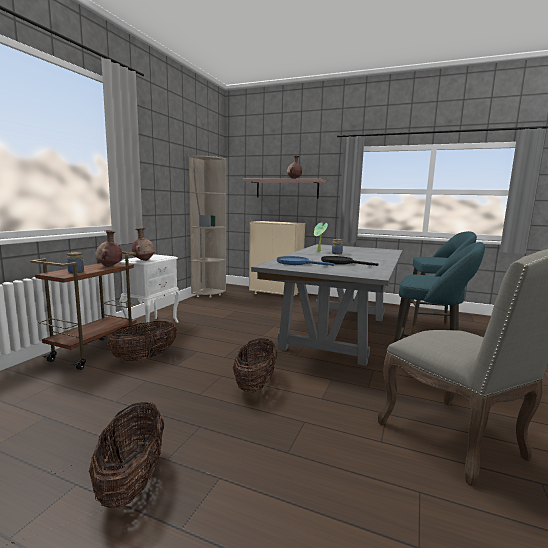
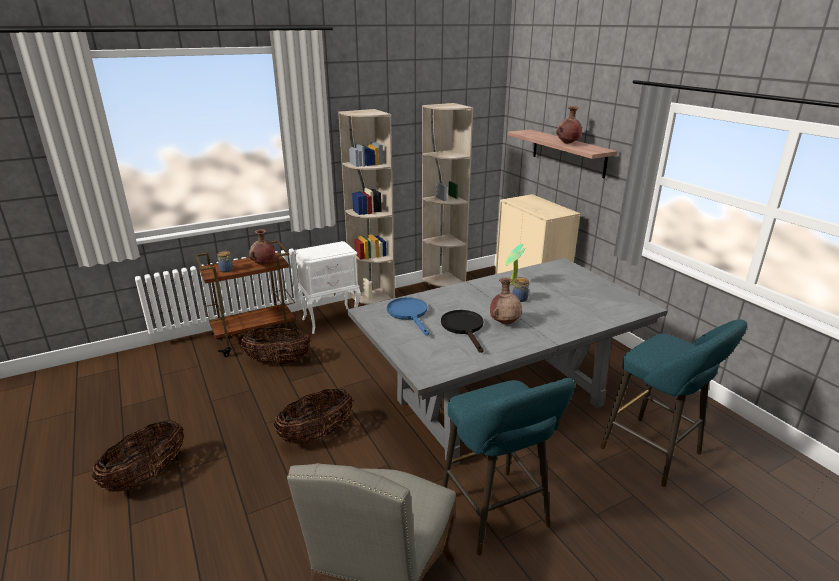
camera: 40 degrees right, 15 degrees up
(143, 260) = (310, 256): brown vase -> brown vase (505, 323)
(170, 311) = (373, 302): none -> beige bookcase

